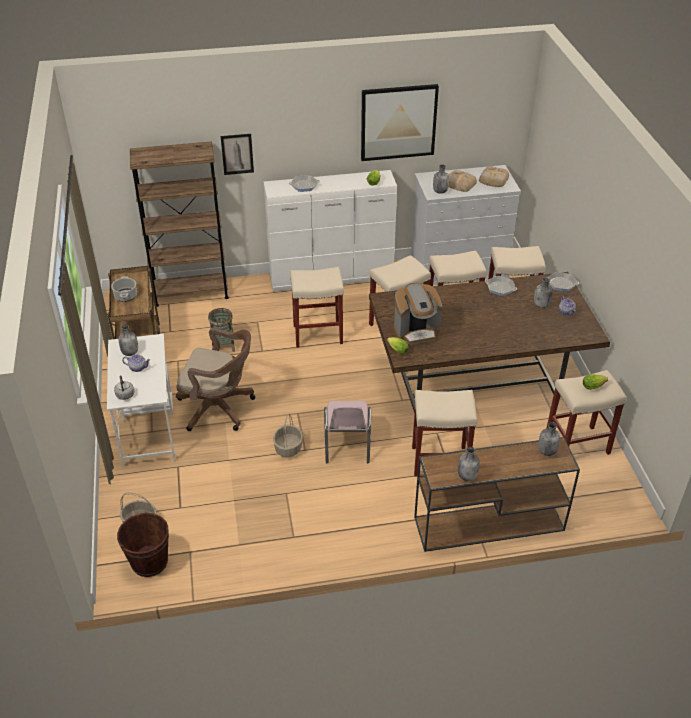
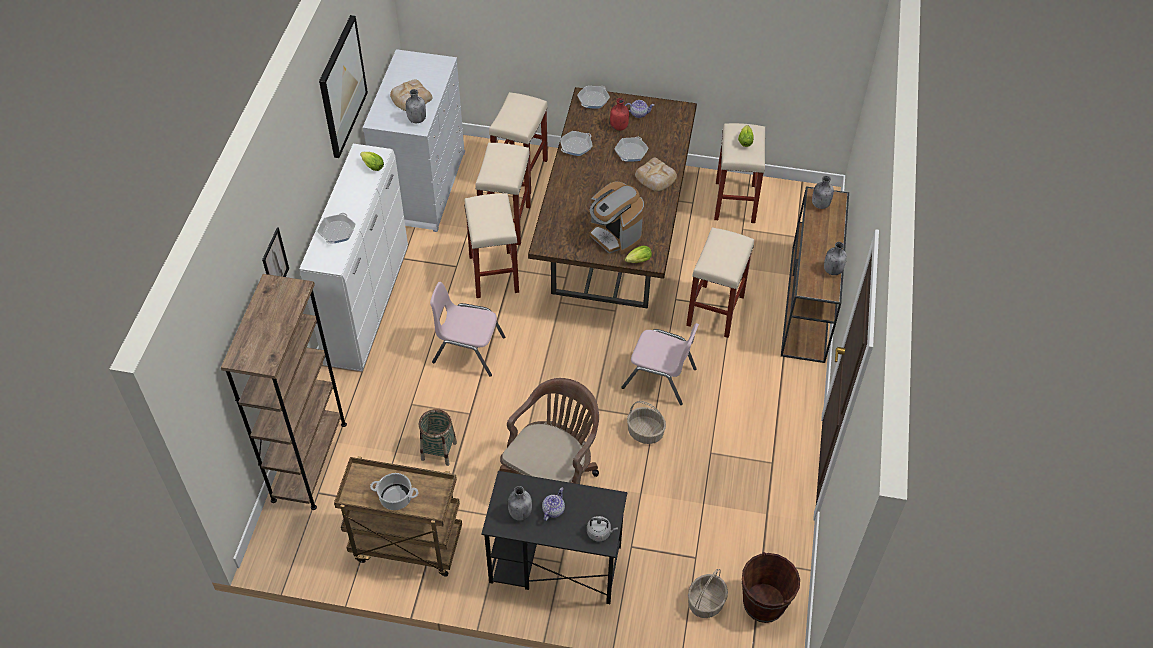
camera: 70 degrees left, 10 degrees up
(148, 428) = (554, 564): white desk -> black desk
(318, 334) = (468, 350): beige stool -> pink chair
(416, 331) = (614, 235): coffee machine -> coffee machine turned 135 degrees clockwise
(493, 179) = (420, 69): bread -> bread (656, 177)
(517, 318) = (631, 152): none -> frying pan
(541, 305) = (619, 127): grey bottle -> red bottle

